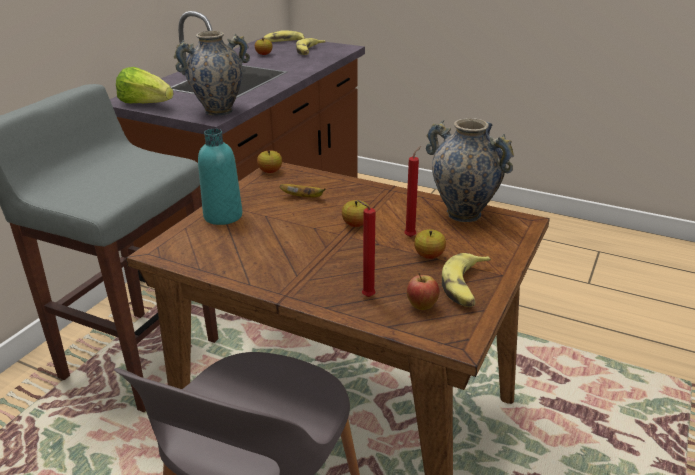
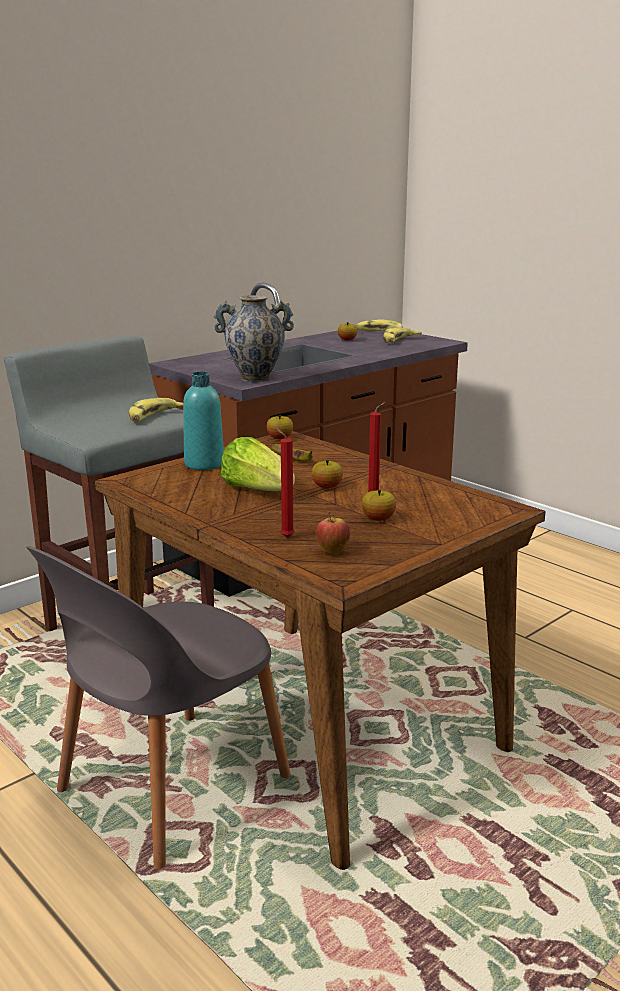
camera: 20 degrees right, 10 degrees down
(145, 104) = (191, 367): lettuce -> lettuce (257, 490)
(463, 213) = (449, 494): vase -> none
(465, 286) = (392, 546): banana -> banana (153, 417)

